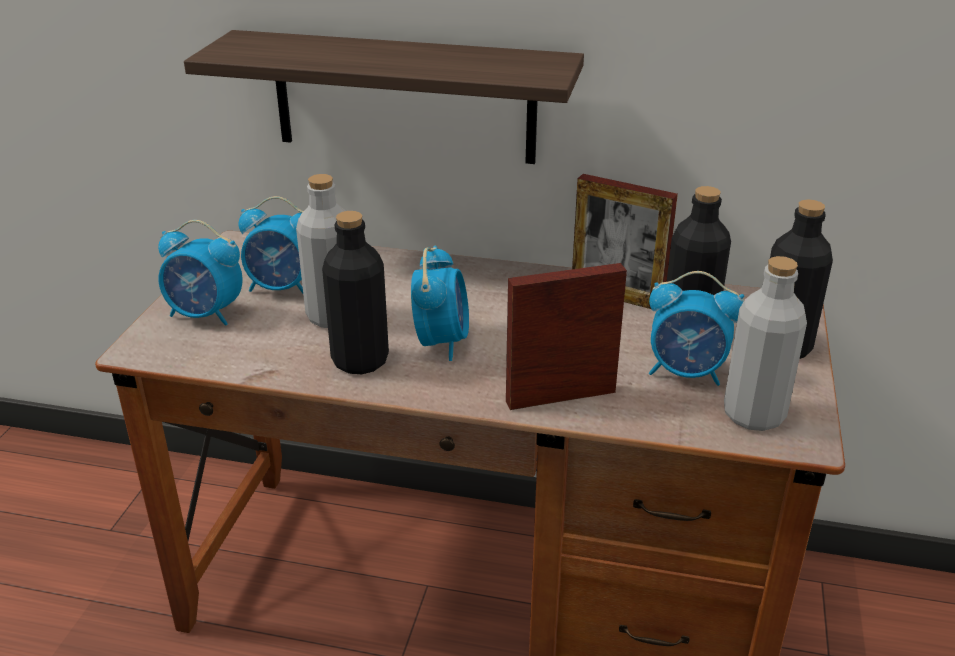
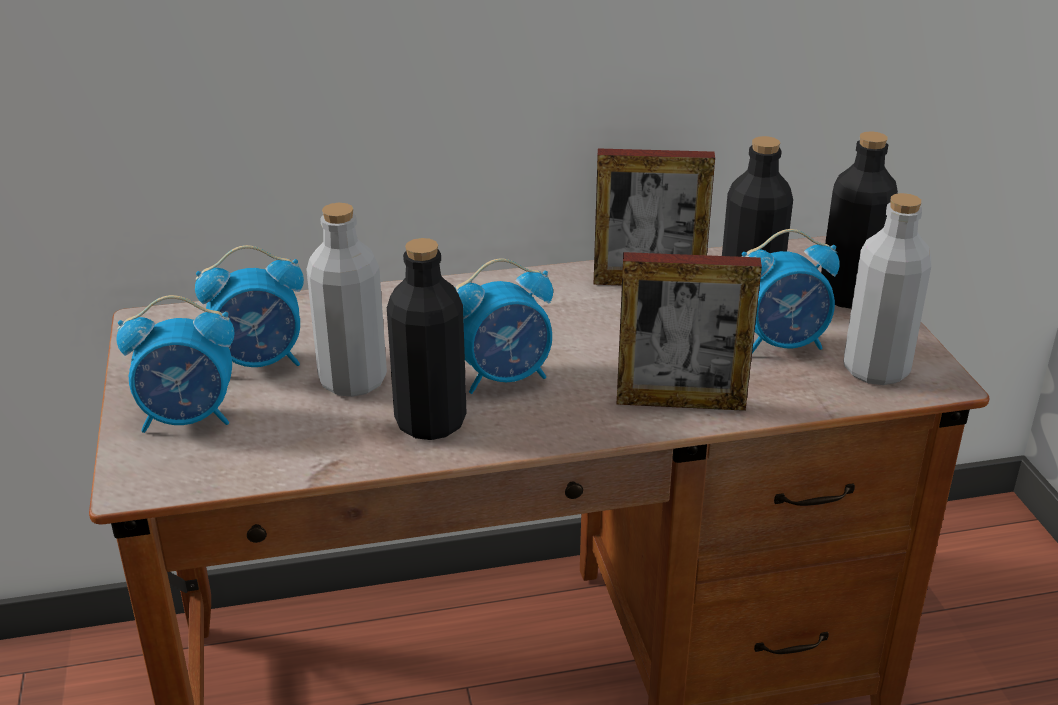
camera: 25 degrees left, 0 degrees up
(404, 97) = (353, 94): shelf -> none
(441, 342) = (504, 377): alarm clock -> alarm clock turned 90 degrees clockwise
(560, 396) = (680, 402): picture frame -> picture frame turned 135 degrees counterclockwise

